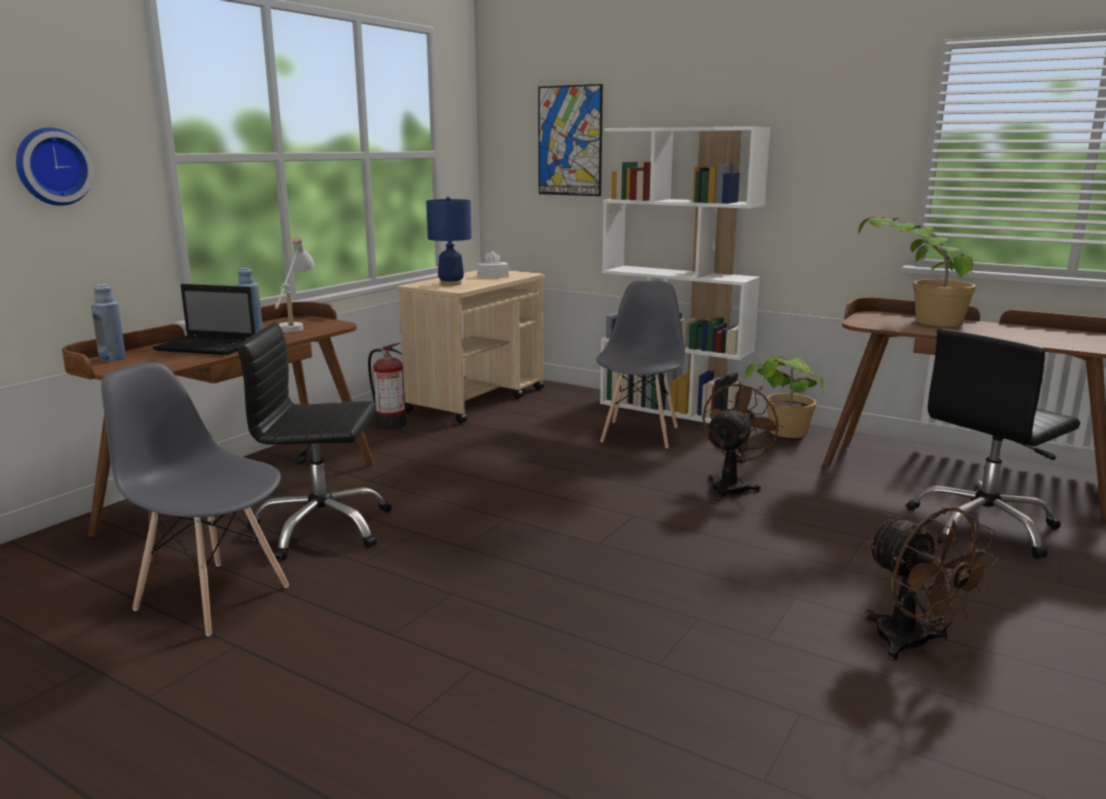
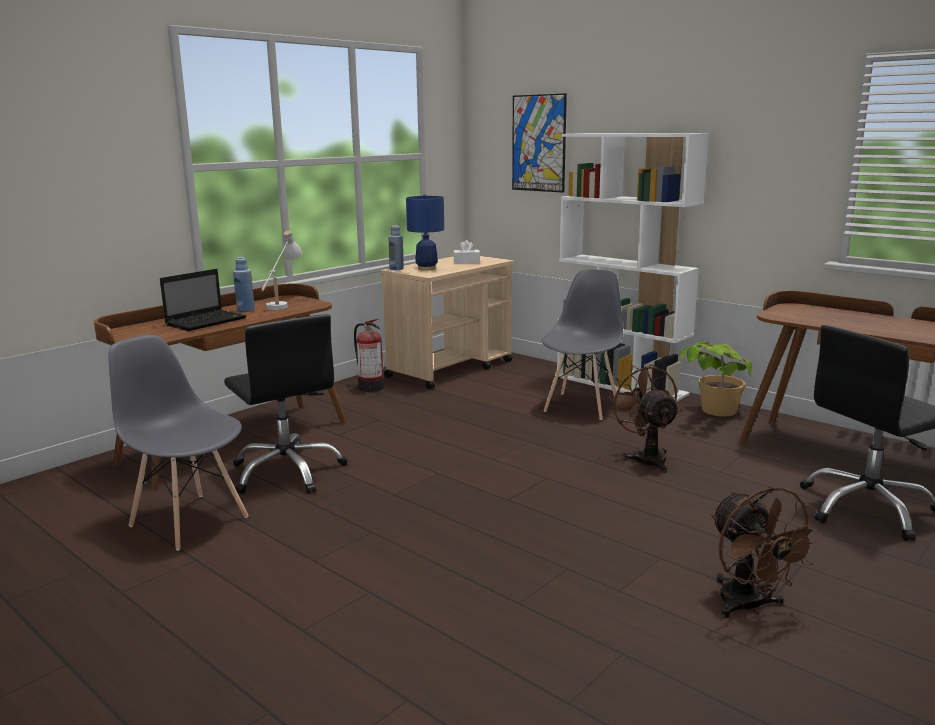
camera: 10 degrees right, 0 degrees up
(52, 166) = (94, 178): wall clock -> none
(112, 359) = (132, 329): blue bottle -> blue bottle (396, 269)
(208, 347) = (207, 321): laptop -> laptop turned 75 degrees counterclockwise
(321, 528) = (287, 472): black office chair -> black office chair turned 135 degrees counterclockwise
(732, 486) = (646, 457): brown fan -> brown fan turned 60 degrees counterclockwise
(913, 321) = (826, 314): potted plant -> none

